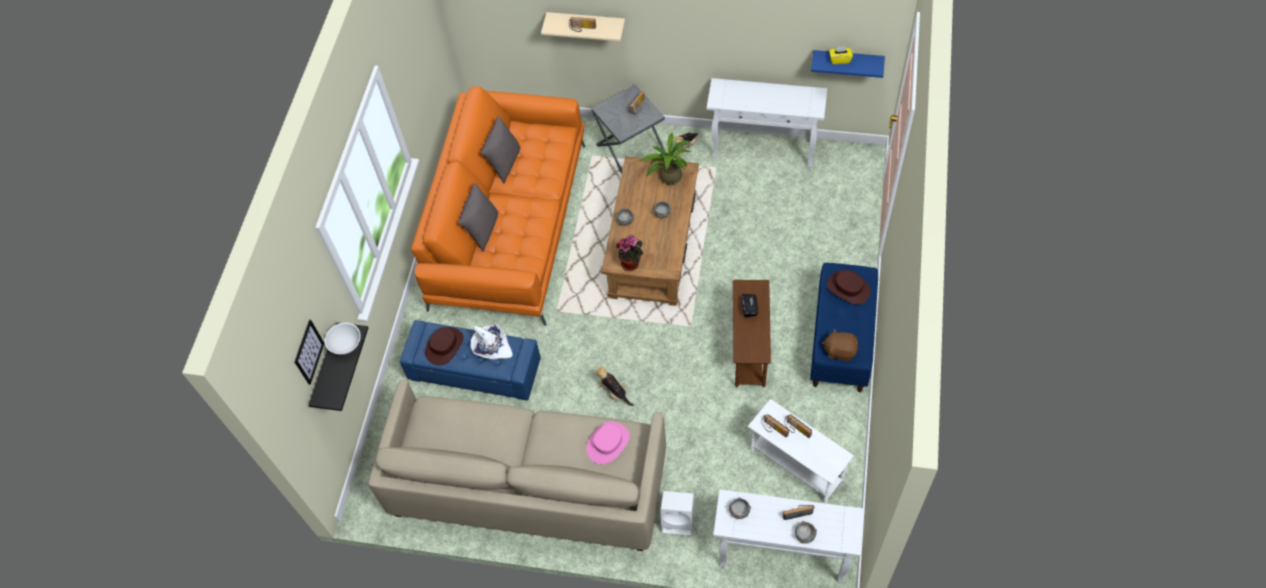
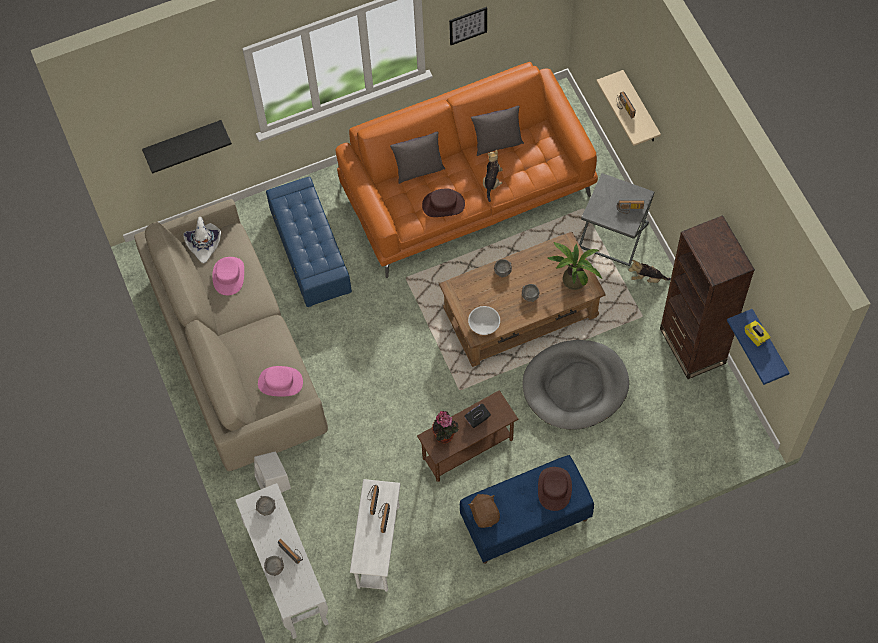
camera: 55 degrees right, 5 degrees up
(308, 352) = (169, 118): picture -> picture (468, 25)
(346, 344) = (206, 139): white bowl -> white bowl (484, 325)
(444, 346) = (299, 213): brown hat -> brown hat (443, 204)
(468, 431) = (228, 276): none -> pink hat
(491, 346) = (321, 247): white hat -> white hat (204, 242)
(614, 392) = (357, 367): plush toy -> plush toy (492, 182)
(631, 263) = (462, 301): potted plant -> potted plant (445, 436)
(745, 243) = (575, 386): none -> grey dog bed
(764, 150) = (692, 346): white console table -> brown bookcase

